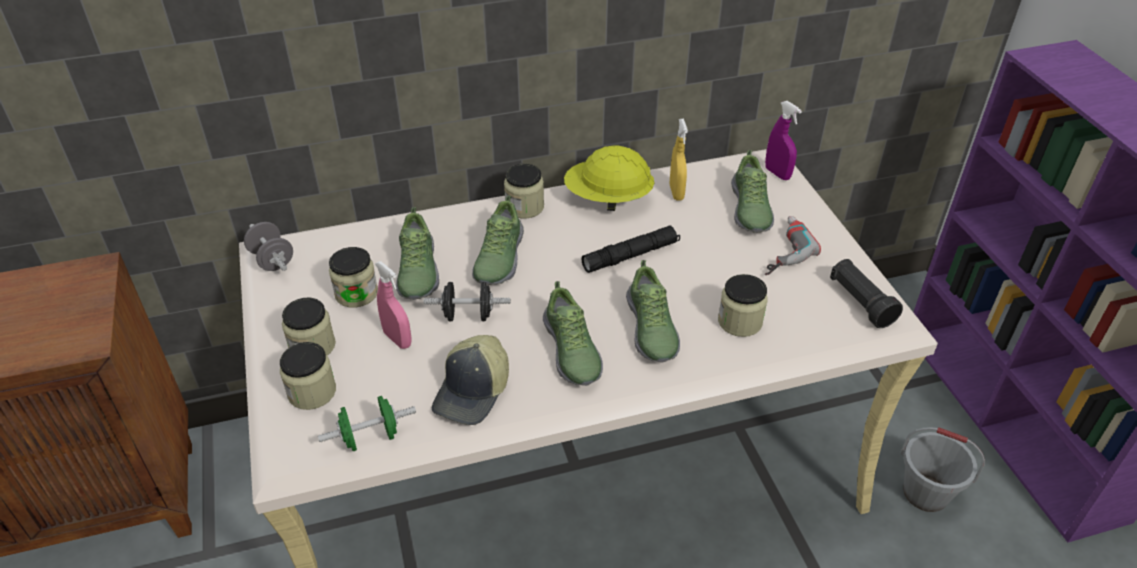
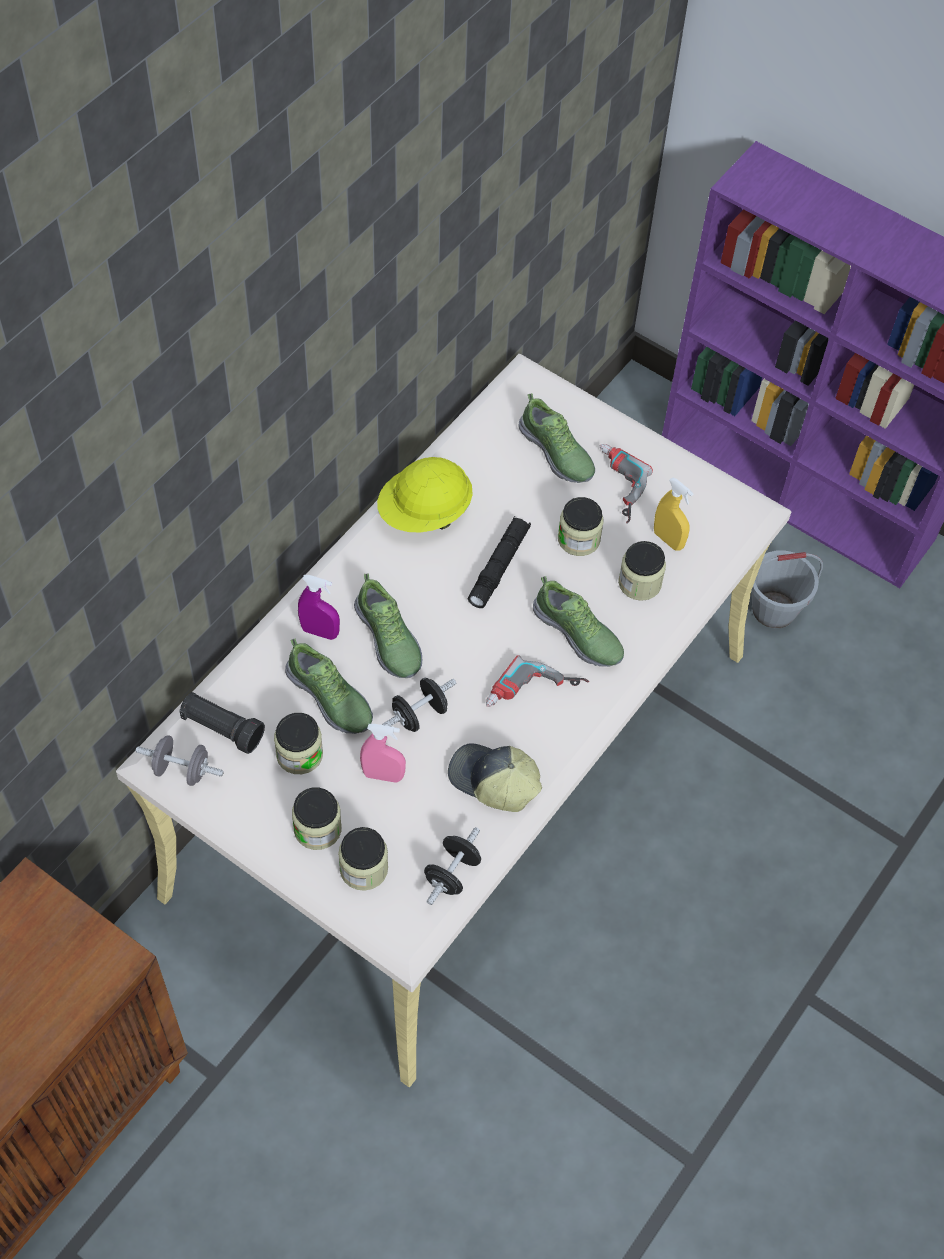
camera: 40 degrees left, 15 degrees up
(370, 437) = (452, 874): green dumbbell -> black dumbbell
(474, 392) = (493, 782): cap -> cap turned 135 degrees clockwise
(524, 207) = (357, 567): jar -> jar (578, 539)
(571, 351) = (535, 695): shoe -> power drill
(676, 192) = (478, 469): yellow spray bottle -> yellow spray bottle (668, 540)
(777, 173) = (548, 394): purple spray bottle -> purple spray bottle (320, 632)
(860, 302) = (715, 506): black flashlight -> black flashlight (222, 728)

